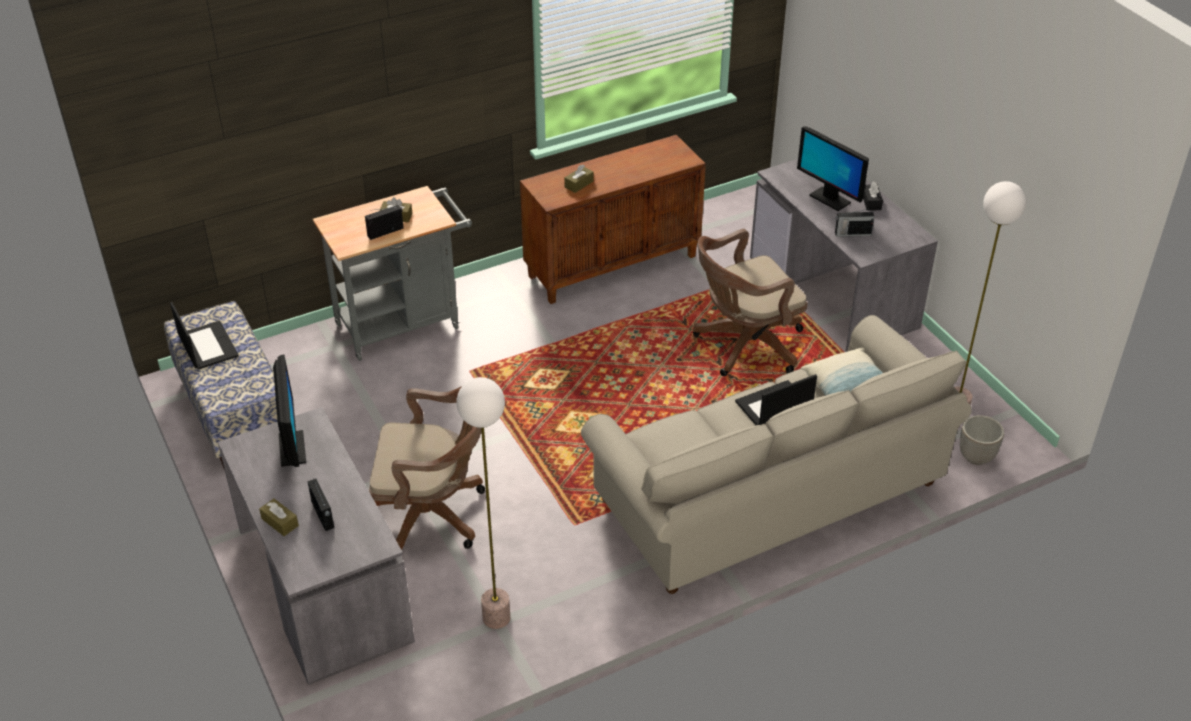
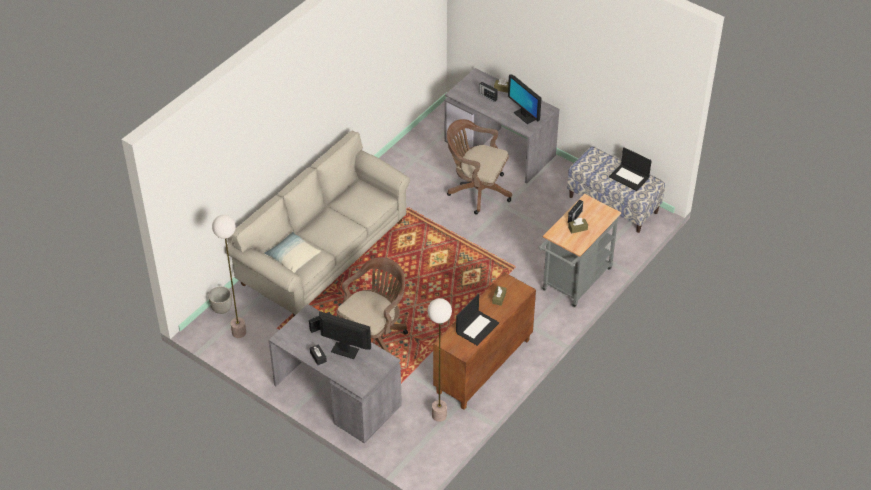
camera: 155 degrees right, 5 degrees up
(432, 515) = (476, 190): brown office chair -> brown office chair turned 45 degrees clockwise
(496, 618) = (417, 160): floor lamp -> floor lamp (439, 415)
(773, 406) = (328, 237): laptop -> laptop (477, 327)

